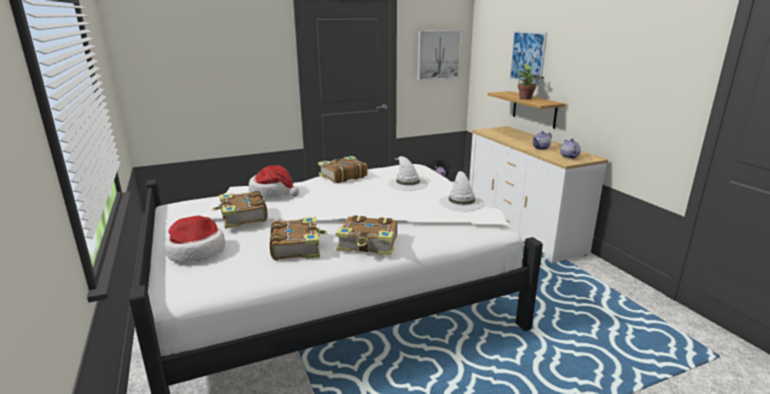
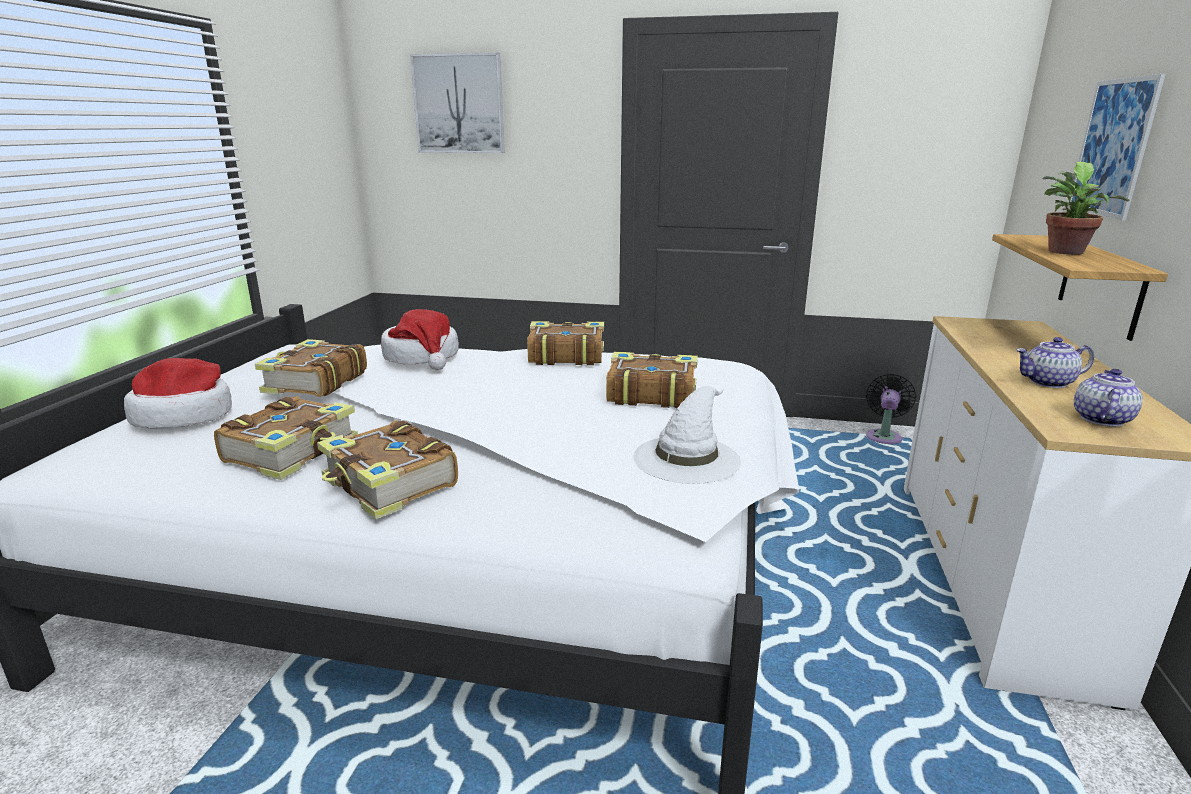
camera: 35 degrees right, 0 degrees up
(407, 183) = (650, 393): white hat -> book
(438, 55) = (928, 148): picture -> picture (459, 104)

